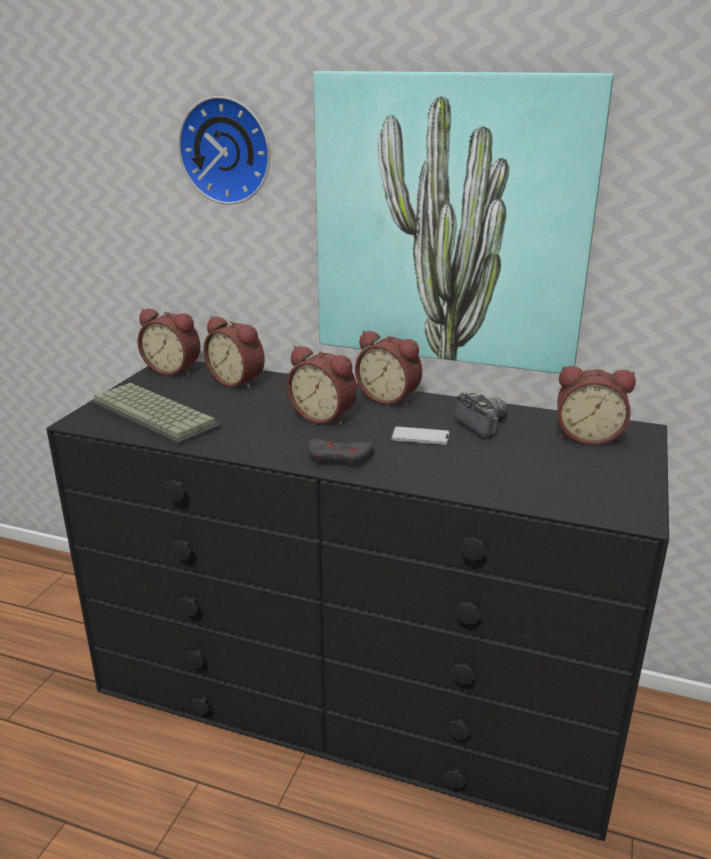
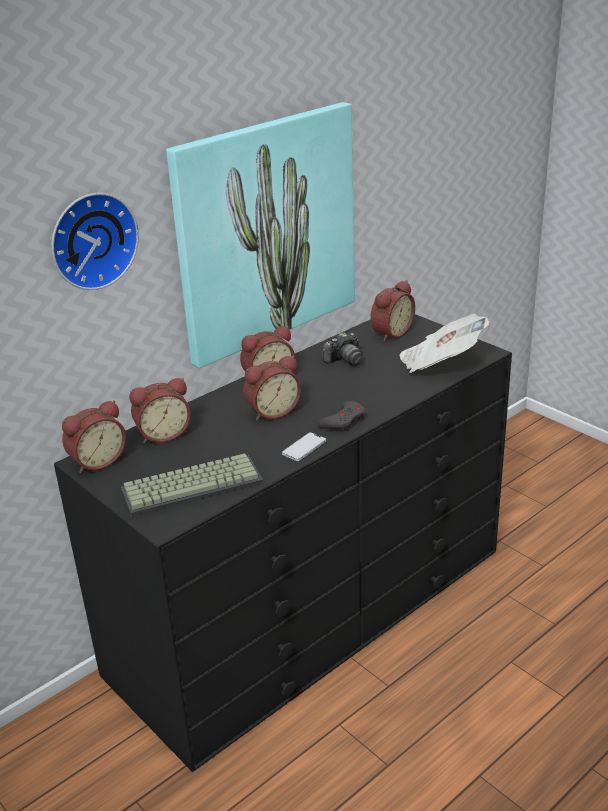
camera: 60 degrees left, 5 degrees up
(420, 437) = (340, 385): phone -> phone (304, 448)
(481, 426) = (345, 360): camera -> camera turned 150 degrees clockwise
(554, 487) = (440, 363): none -> newspaper

